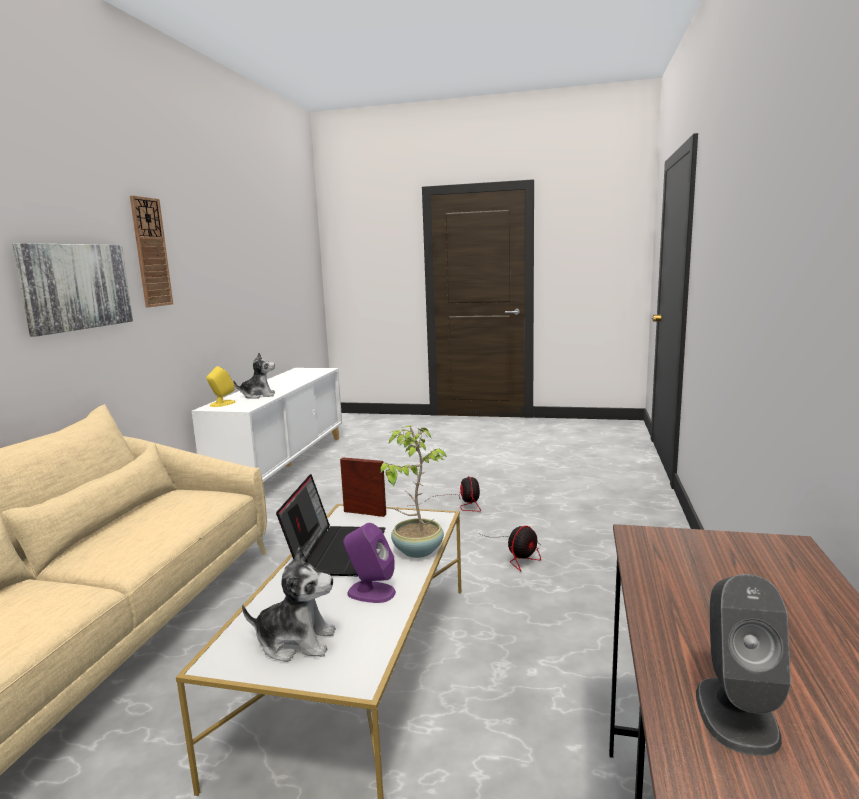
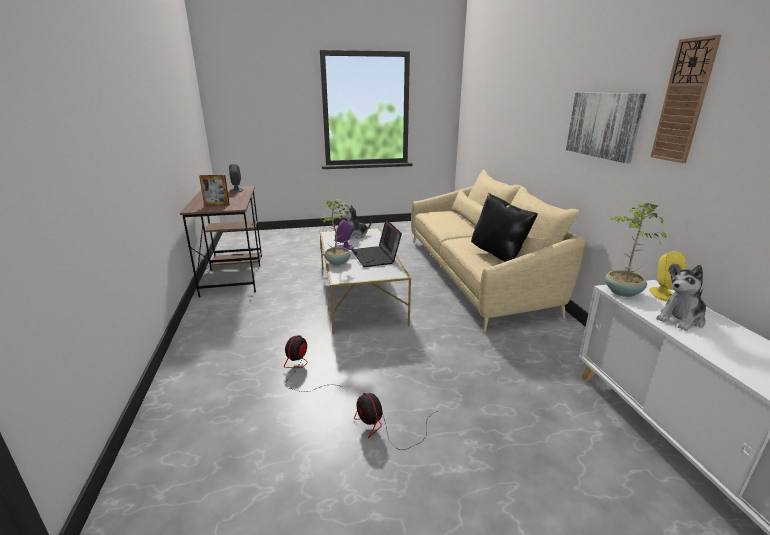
camera: 155 degrees right, 10 degrees up
(155, 510) = (499, 255): none -> black pillow
(245, 407) = (622, 292): none -> potted plant
(364, 513) = (386, 275): picture frame -> picture frame (217, 205)

